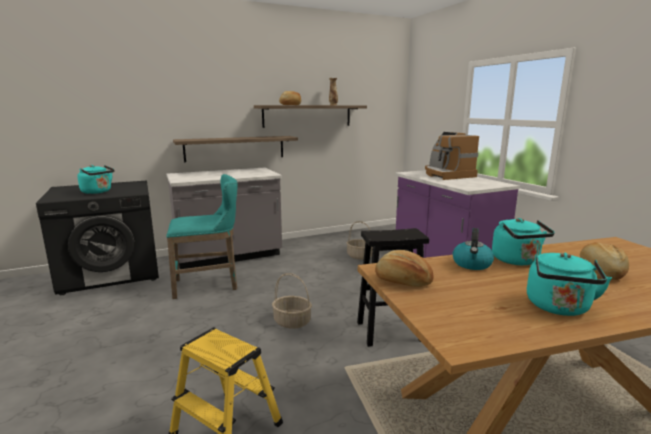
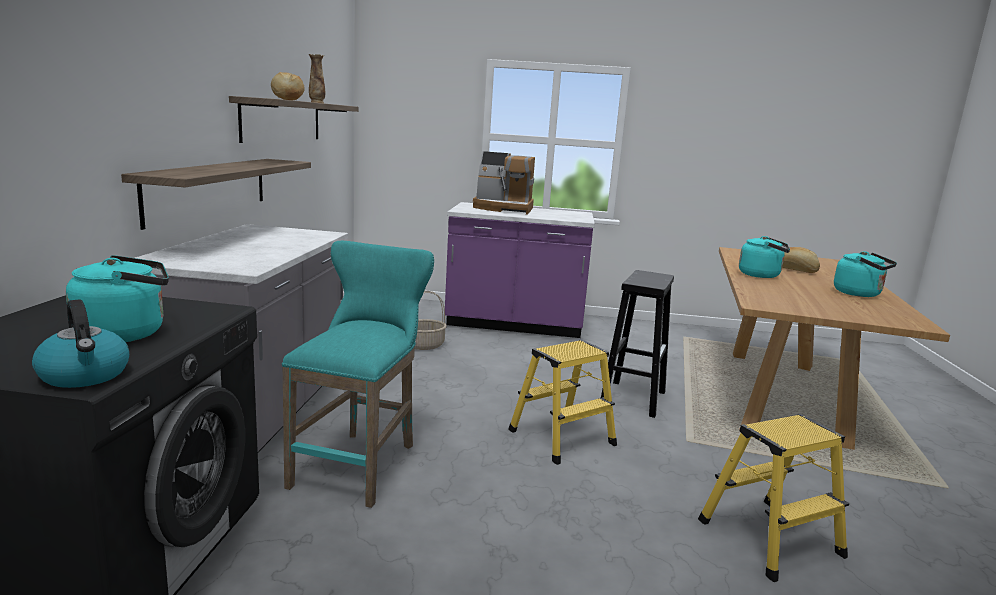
camera: 60 degrees left, 0 degrees up
(292, 322) = (562, 437): basket -> yellow step ladder
(402, 281) = (794, 307): bread -> none
(472, 264) = (763, 284): kettle -> kettle (85, 375)

